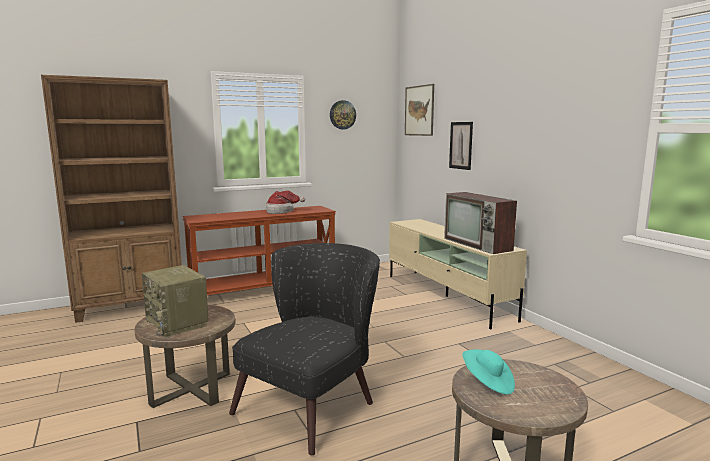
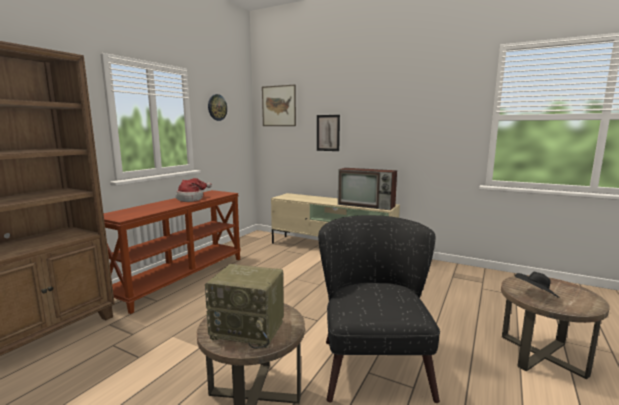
camera: 35 degrees left, 0 degrees up
(488, 383) = (536, 295): turquoise hat -> black hat

